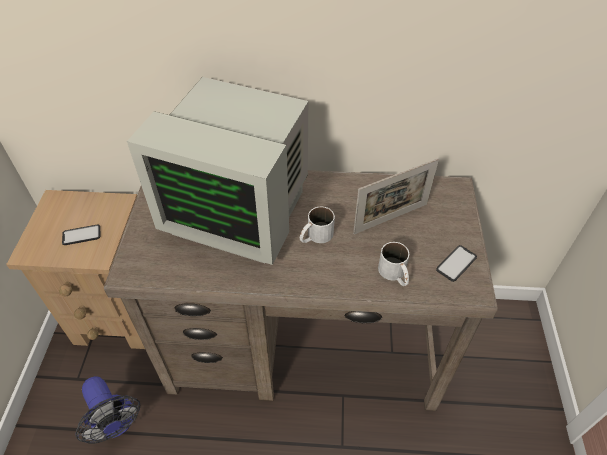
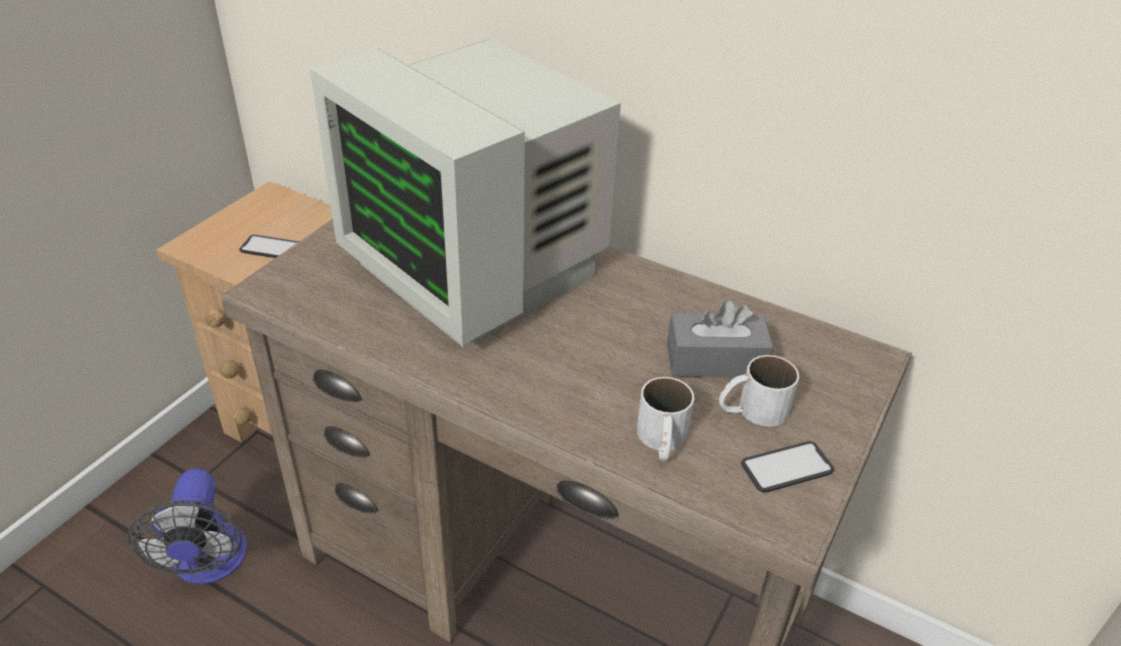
camera: 25 degrees right, 10 degrees down
(315, 236) = (569, 341): white mug -> white mug (751, 410)
(391, 218) = (715, 360): picture frame -> grey tissue box

